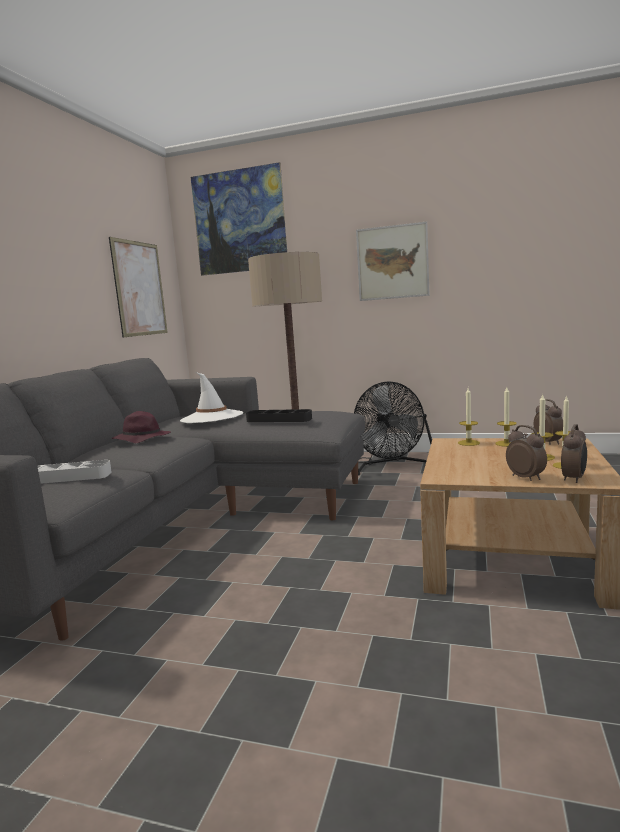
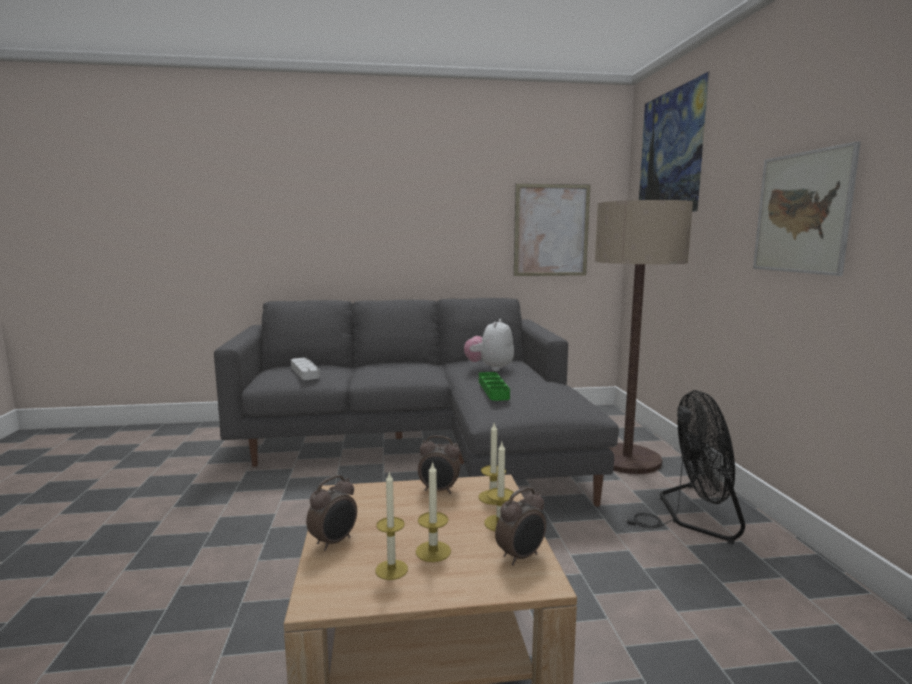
camera: 65 degrees right, 0 degrees up
(141, 439) = (409, 366): purple hat -> none
(212, 417) = (490, 368): white hat -> plush toy
(279, 420) = (493, 389): black tray -> green tray
(385, 465) = (686, 513): black fan -> black fan turned 135 degrees counterclockwise
(574, 479) = (329, 576): alarm clock -> alarm clock (439, 490)

